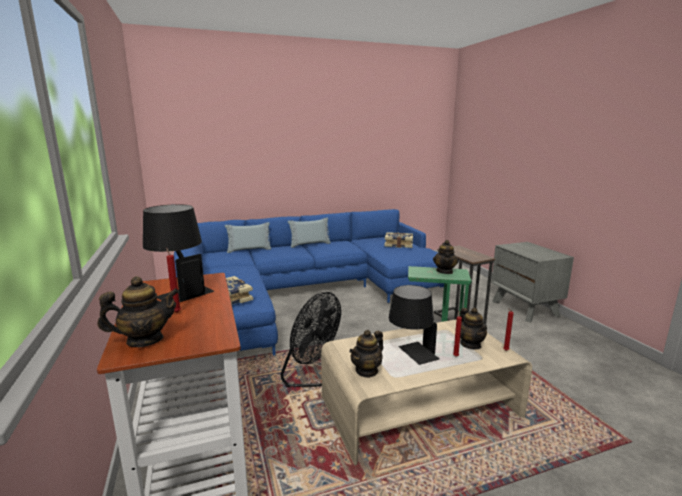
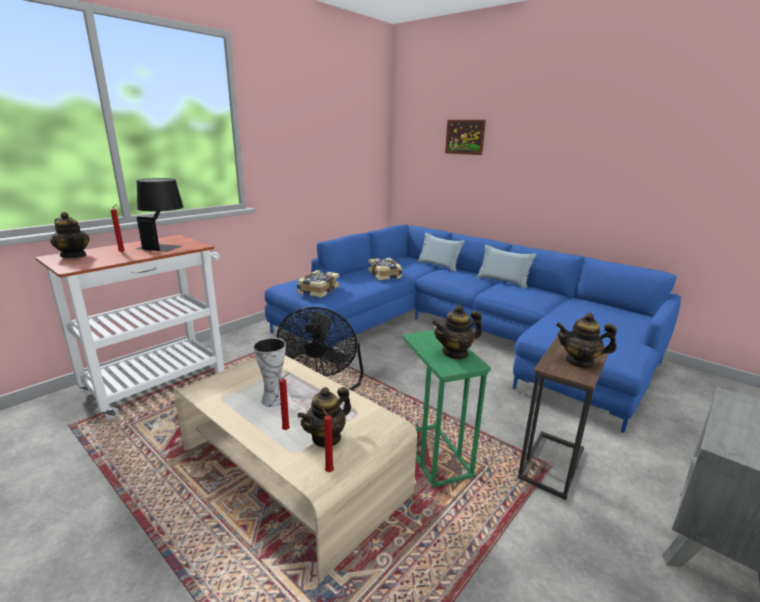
camera: 60 degrees right, 5 degrees up
(232, 136) = (465, 137): none -> picture
(367, 371) = (226, 381): teapot -> teapot (580, 362)
(398, 245) = (603, 323): book -> book (385, 274)
(411, 354) = (273, 399): black table lamp -> vase

